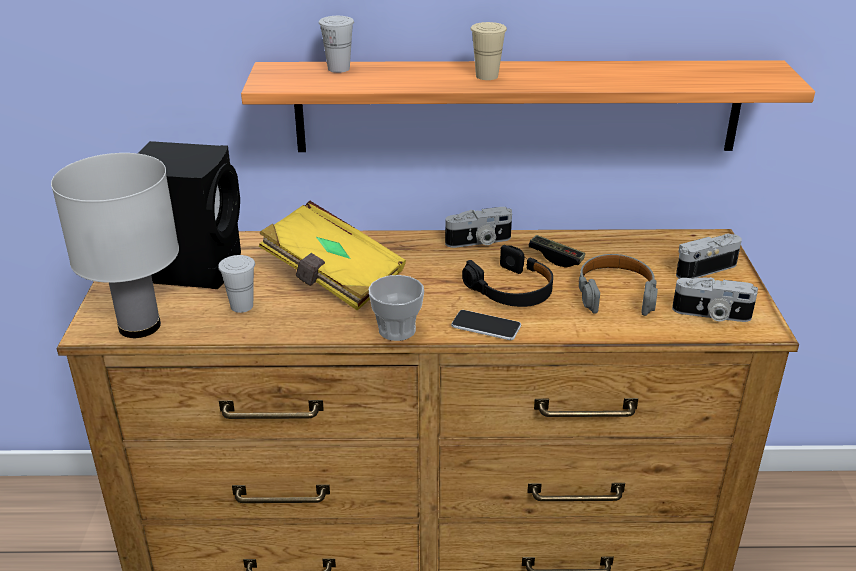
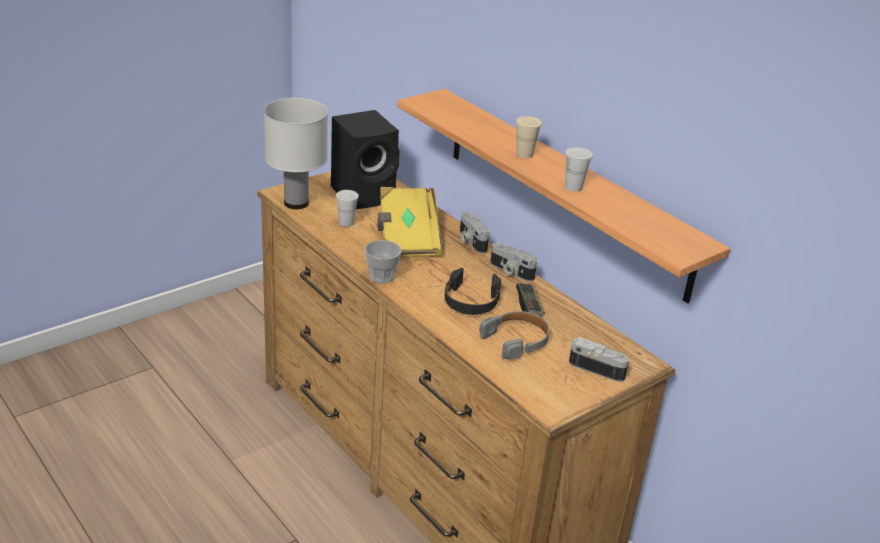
camera: 50 degrees right, 0 degrees up
(338, 68) = (468, 111): white cup -> white cup (573, 187)
(486, 326) = (420, 304): phone -> none
(711, 315) = (538, 385): camera -> camera (470, 241)

